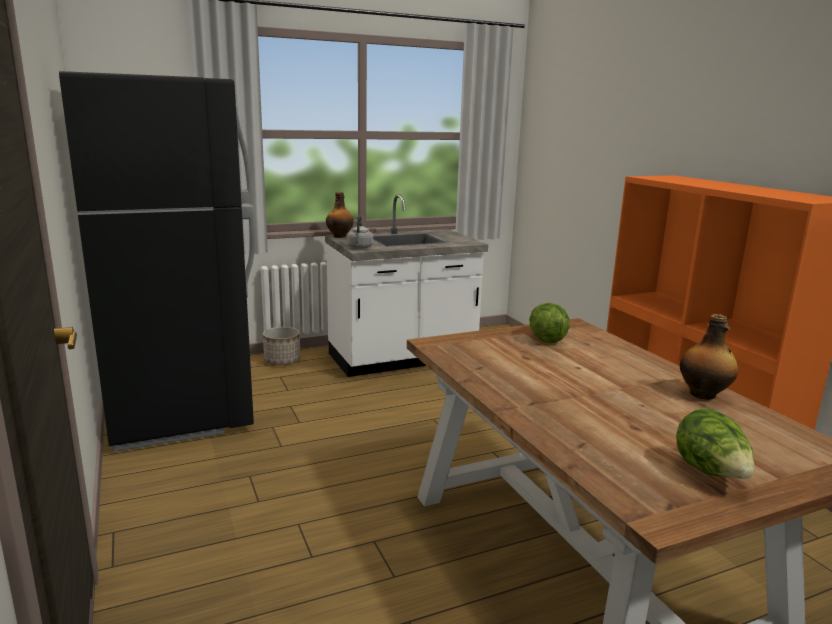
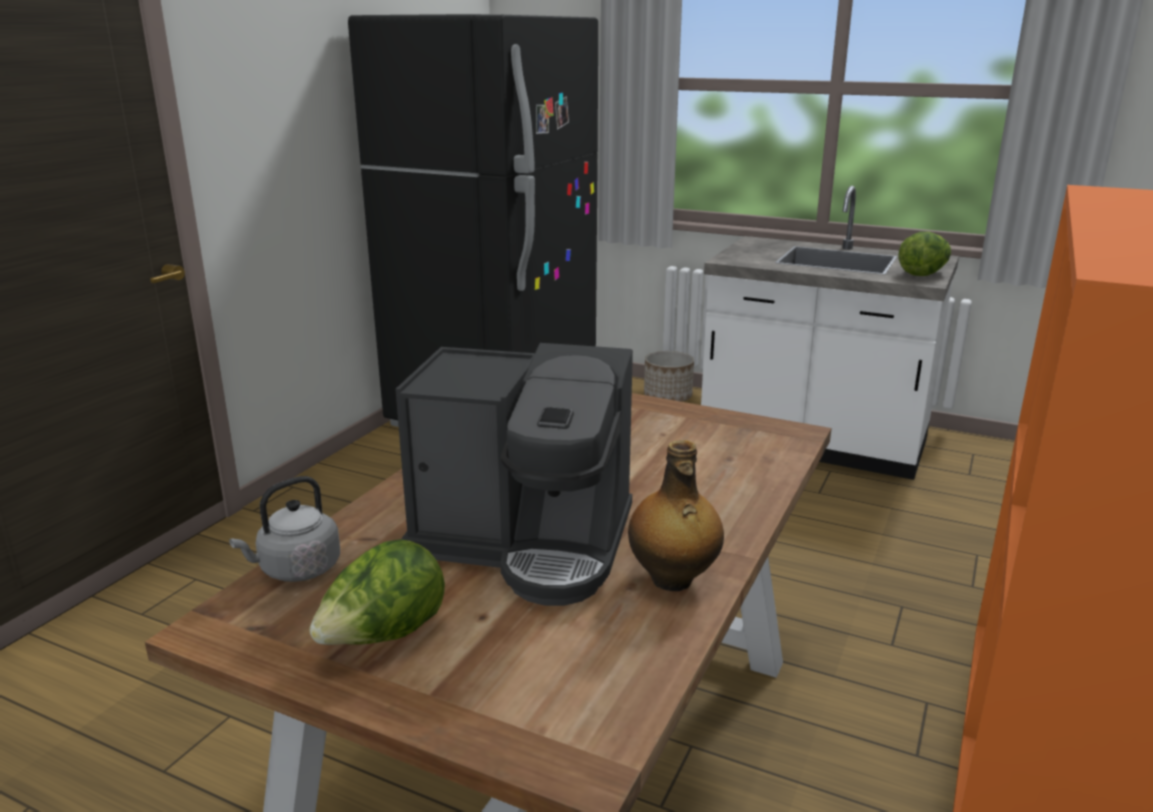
camera: 50 degrees right, 5 degrees up
(340, 236) = (757, 240): bottle -> none
(360, 248) = (735, 258): grey kettle -> grey kettle (296, 570)
(546, 338) = (692, 433): lettuce -> lettuce (923, 273)
(633, 409) = (526, 543): none -> coffee machine

